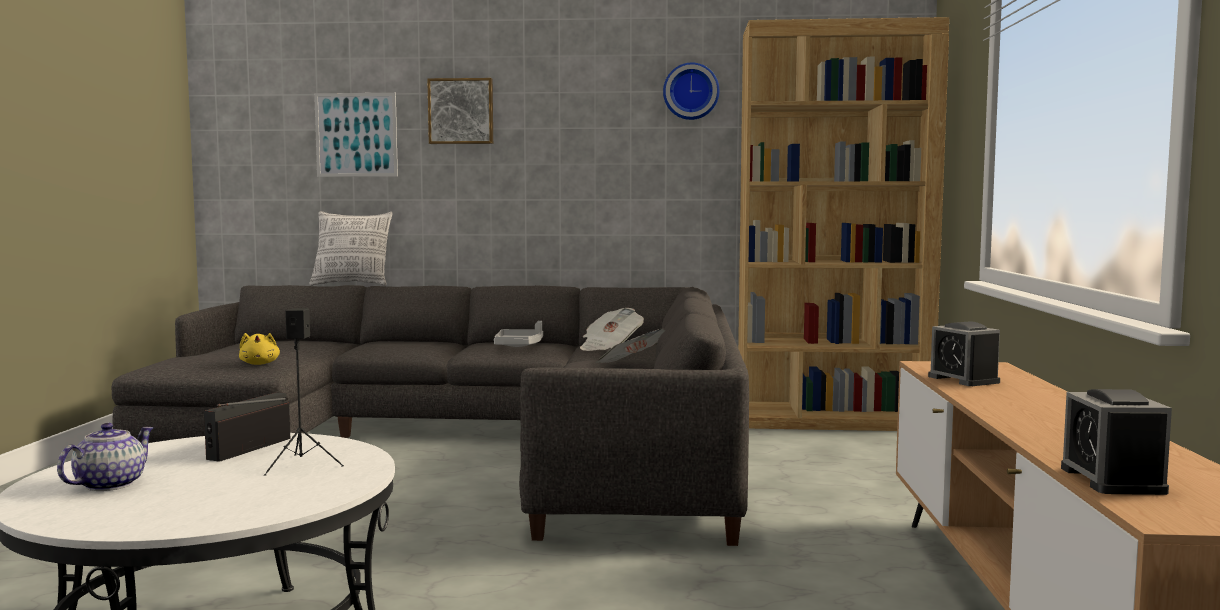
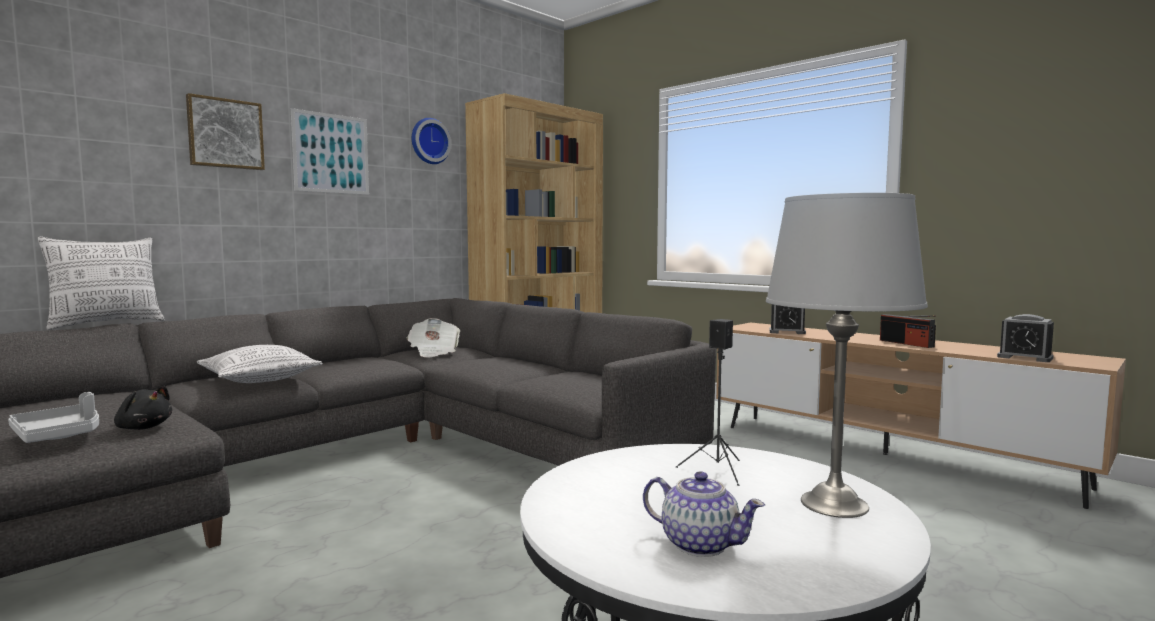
camera: 50 degrees left, 0 degrees up
(108, 485) = (699, 544): teapot -> teapot turned 150 degrees clockwise
(241, 504) = (833, 504): none -> grey table lamp
(249, 448) = (625, 476): radio -> radio (906, 343)
(260, 364) = (143, 427): yellow plush toy -> black plush toy
(356, 135) = (88, 146): picture -> picture (331, 153)
(416, 346) = (260, 379): none -> pillow
(519, 346) = (360, 362): grey tray -> grey tray (59, 435)
(631, 367) = (512, 361): newspaper -> none

